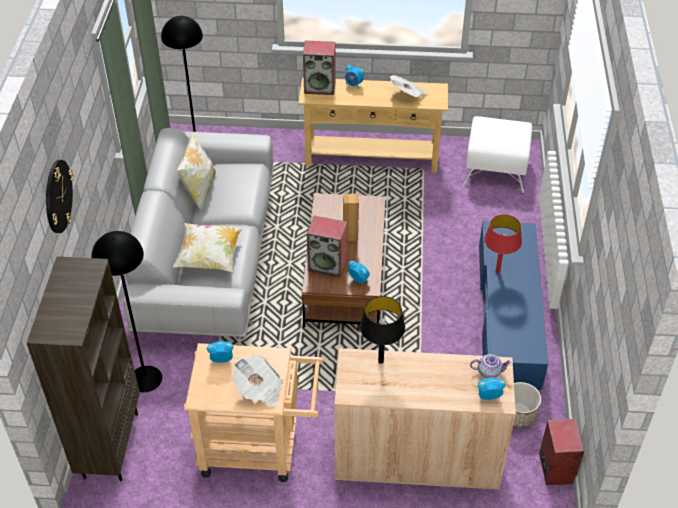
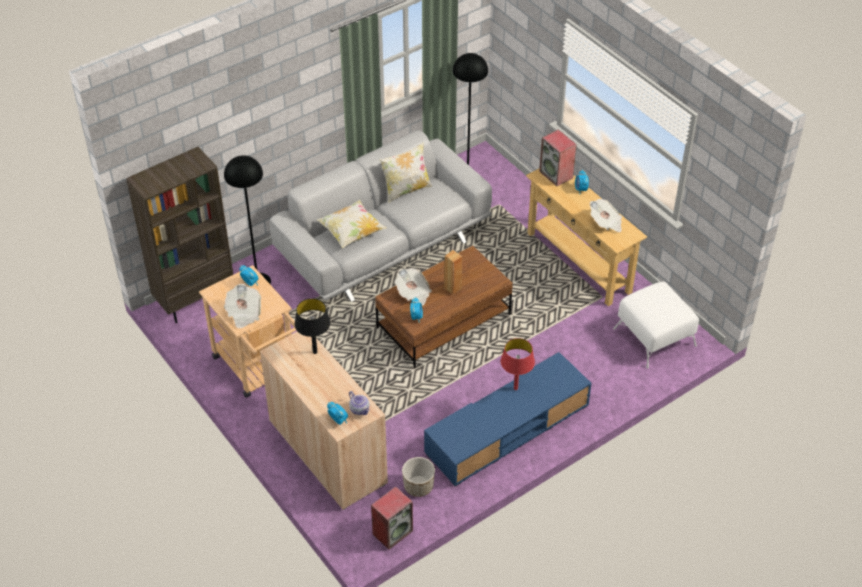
camera: 50 degrees right, 0 degrees up
(58, 196) = (229, 112): wall clock -> none
(328, 264) = (413, 293): speaker -> newspaper

